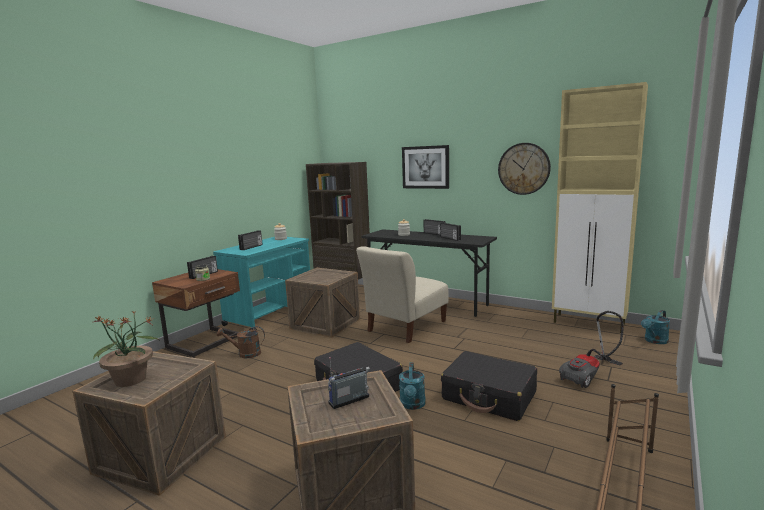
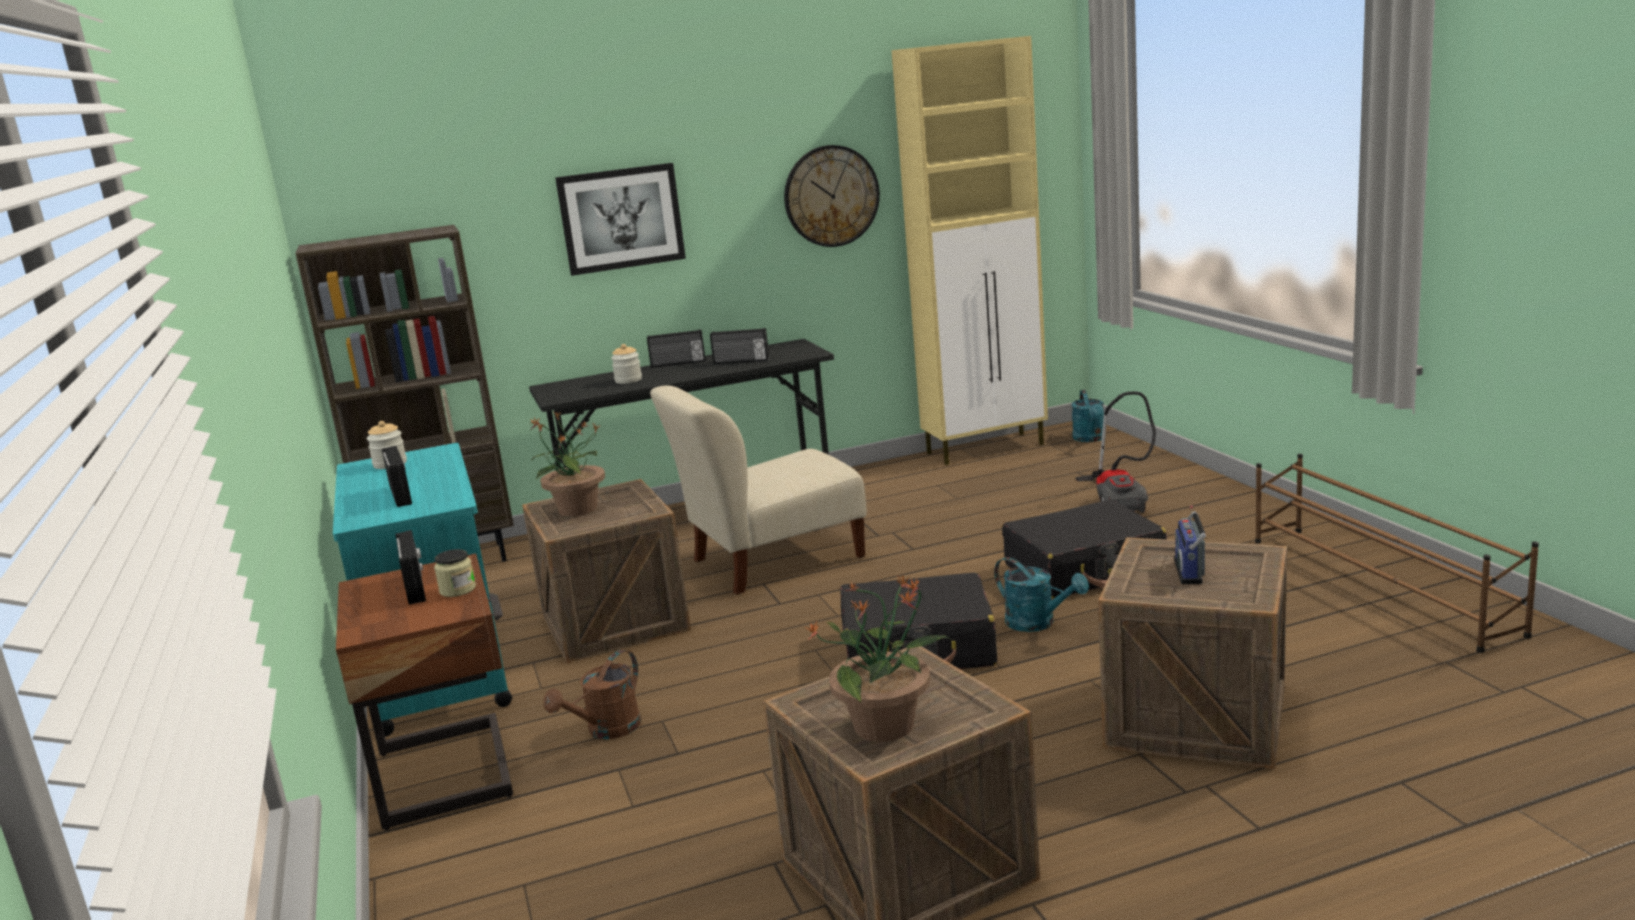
camera: 50 degrees left, 5 degrees up
(320, 274) = (577, 510): none -> potted plant
(405, 327) = (771, 561): beige chair -> beige chair turned 75 degrees clockwise

